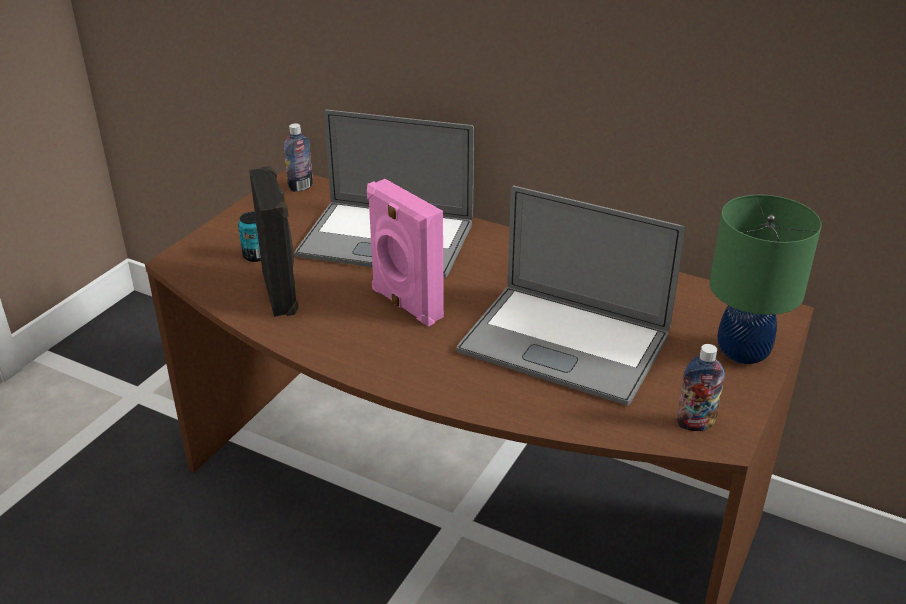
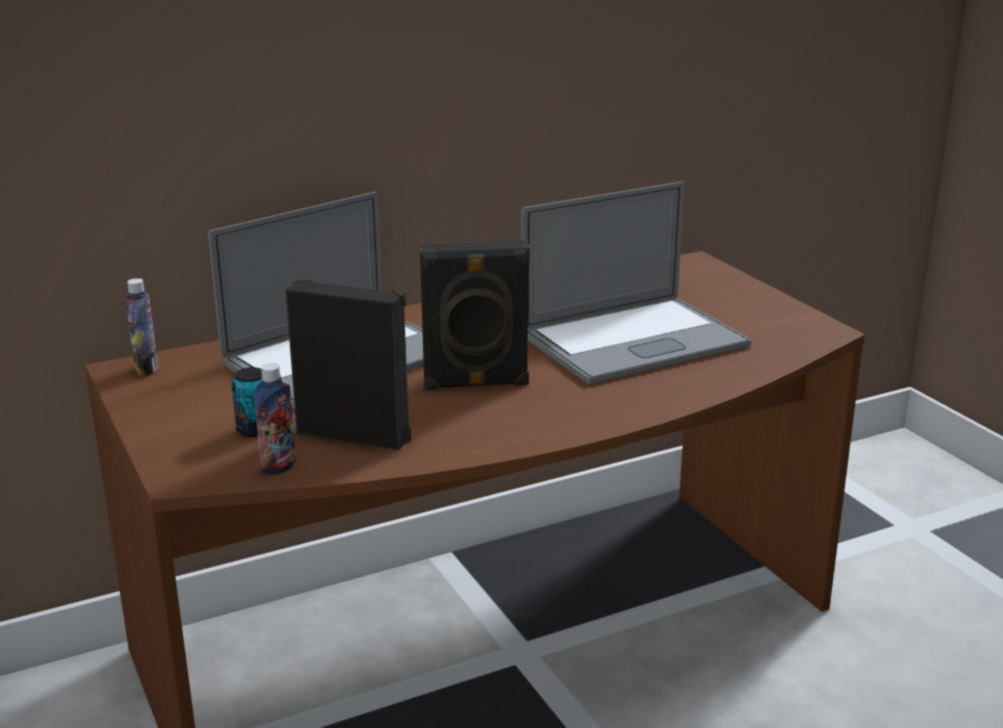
camera: 55 degrees left, 10 degrees down
(405, 304) = (476, 383): pink speaker -> black speaker
(695, 424) = (798, 332): bottle -> bottle (279, 466)
(739, 353) = (729, 290): green table lamp -> none

